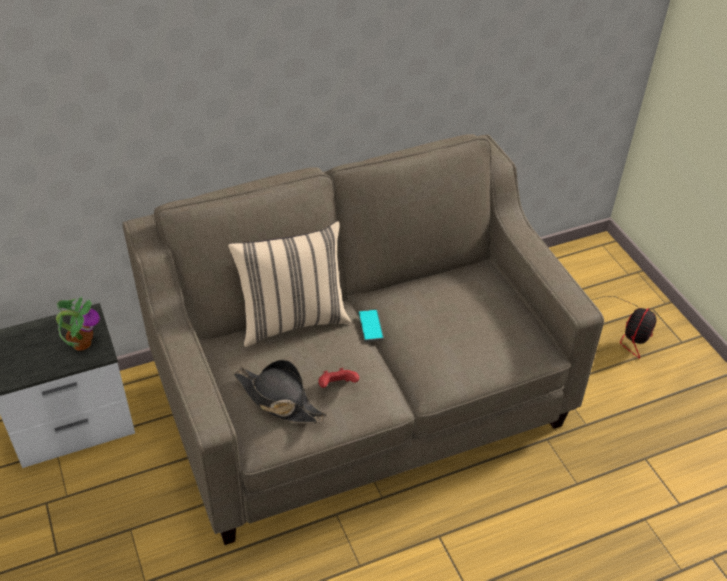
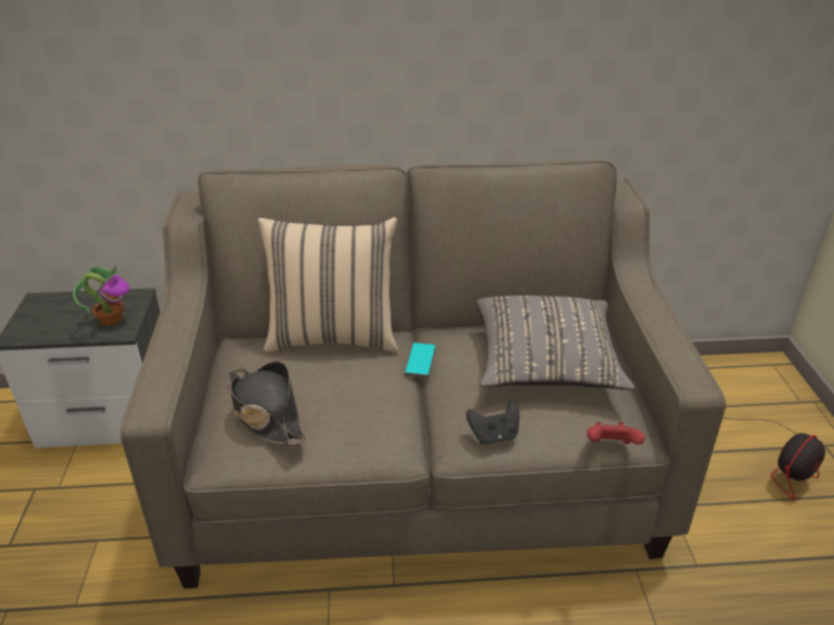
camera: 20 degrees right, 10 degrees down
(337, 386) = (343, 413): red game controller -> red game controller (611, 447)
(452, 377) = (494, 435): none -> black game controller
(465, 309) = (545, 365): none -> grey pillow

